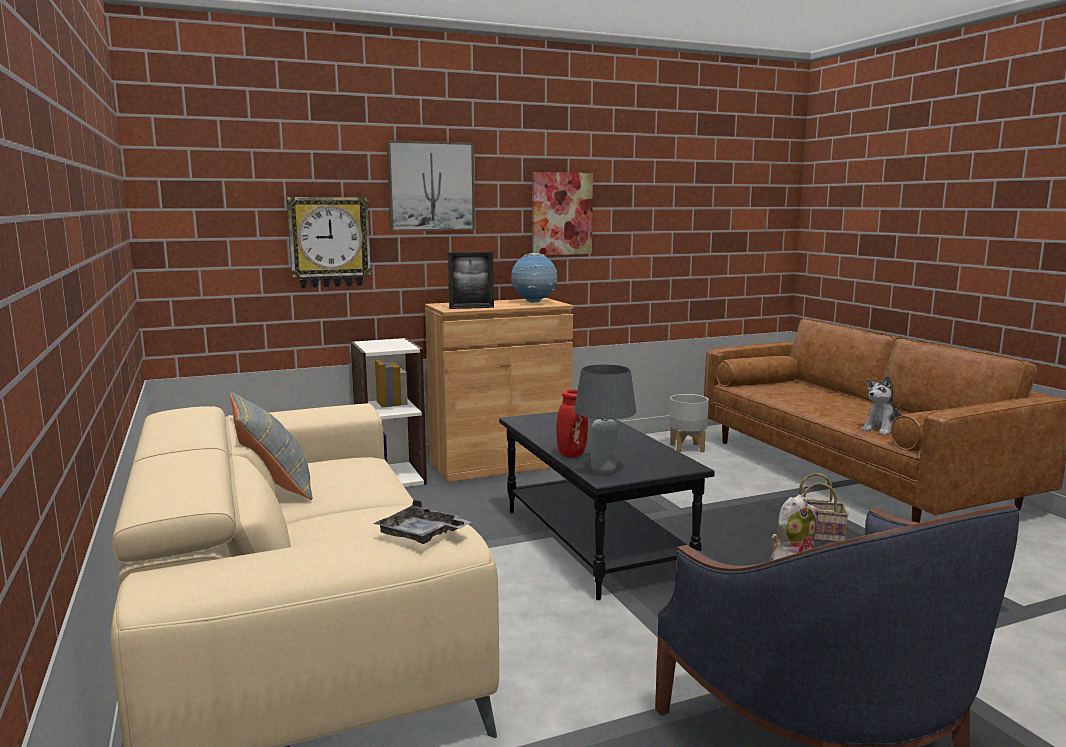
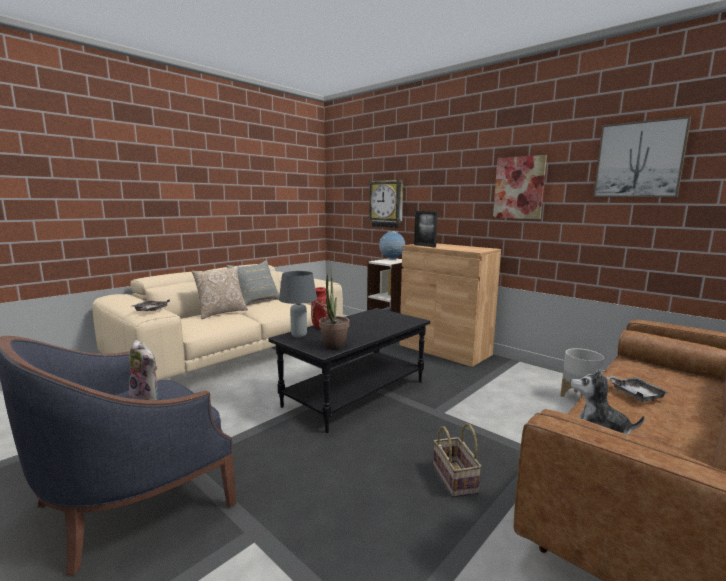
camera: 65 degrees right, 0 degrees up
(336, 521) = (221, 313): none -> pillow
(431, 186) = (435, 172): picture -> picture (639, 160)
(534, 302) = (470, 249): globe -> globe (391, 259)
(673, 460) = (333, 347): none -> potted plant
(817, 404) = (635, 394): none -> grey tray

